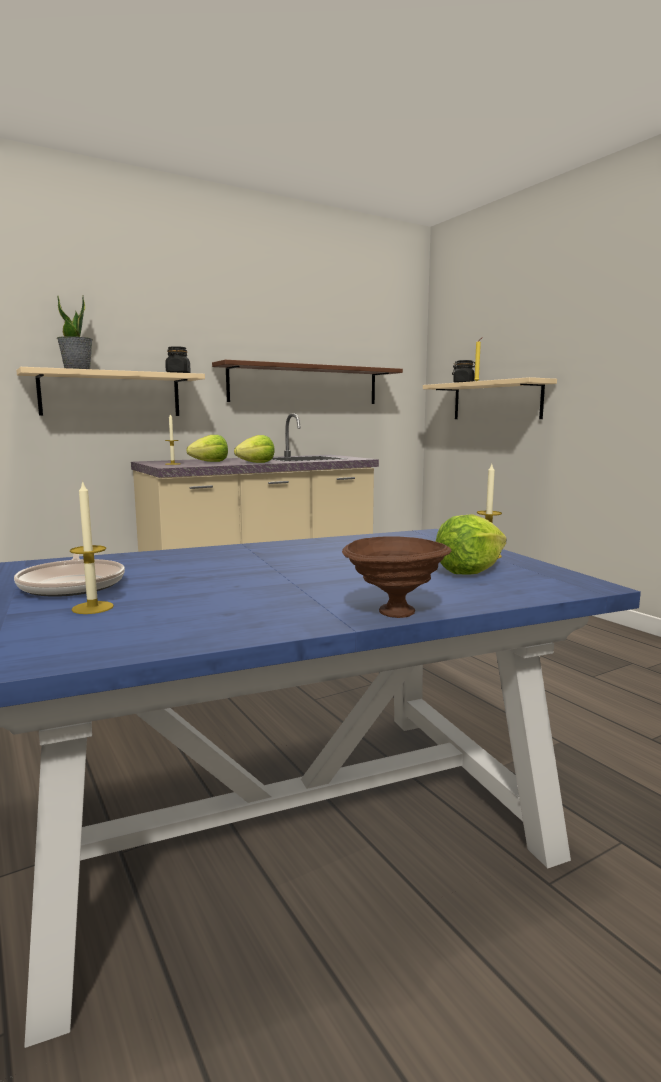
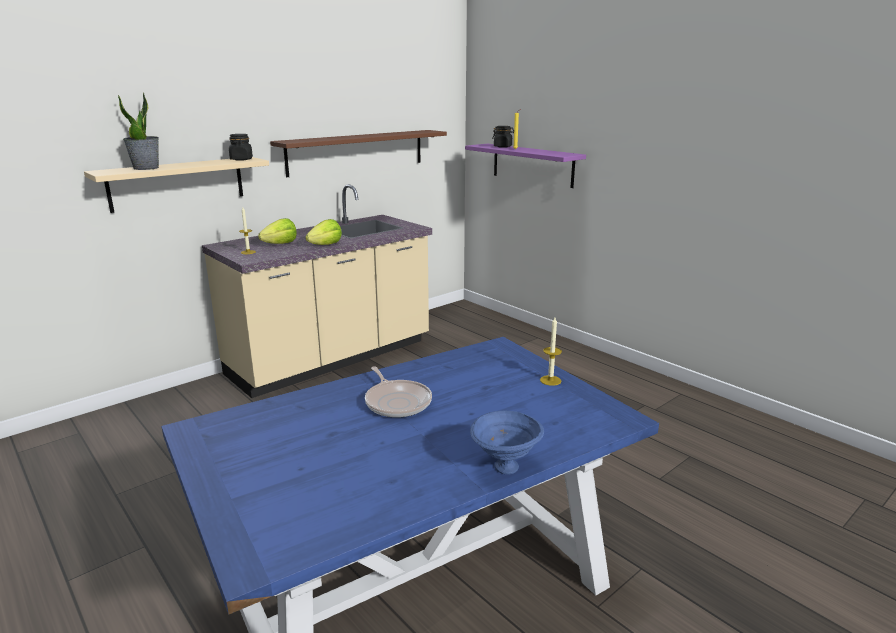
camera: 10 degrees left, 10 degrees up
(73, 584) = (256, 452): frying pan -> frying pan (397, 402)
(92, 608) = (291, 484): candle -> none
(394, 613) = (505, 468): brown bowl -> blue bowl
(470, 571) = (543, 404): lettuce -> none
(496, 401) = (532, 165): beige shelf -> purple shelf

